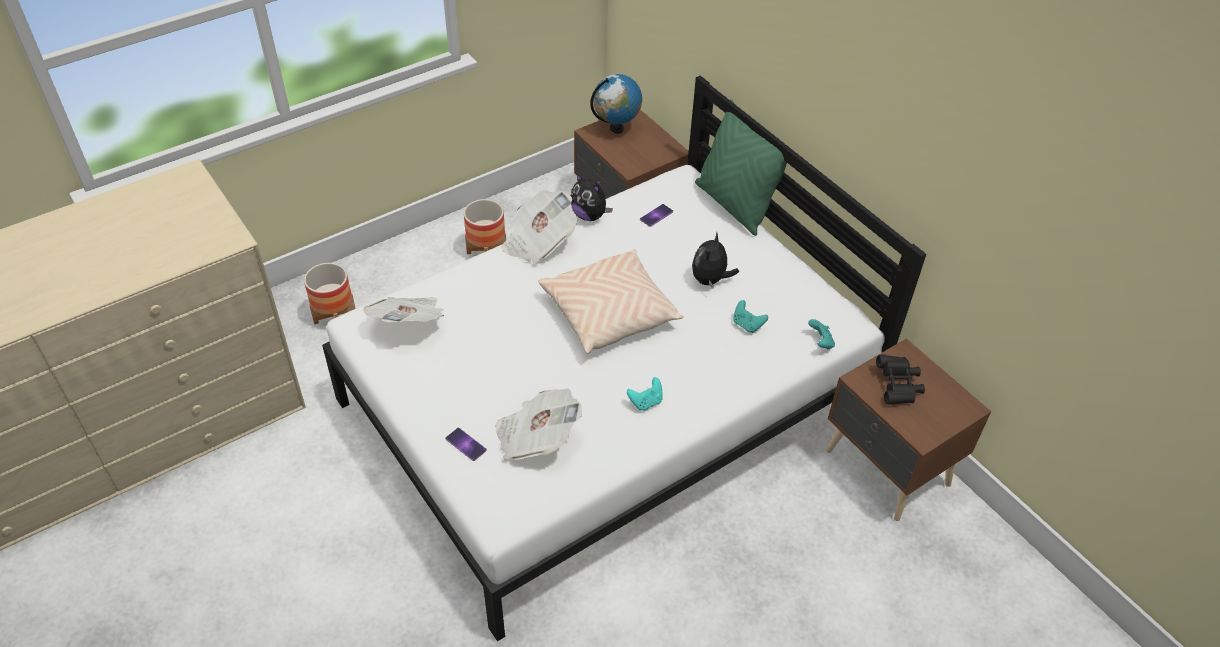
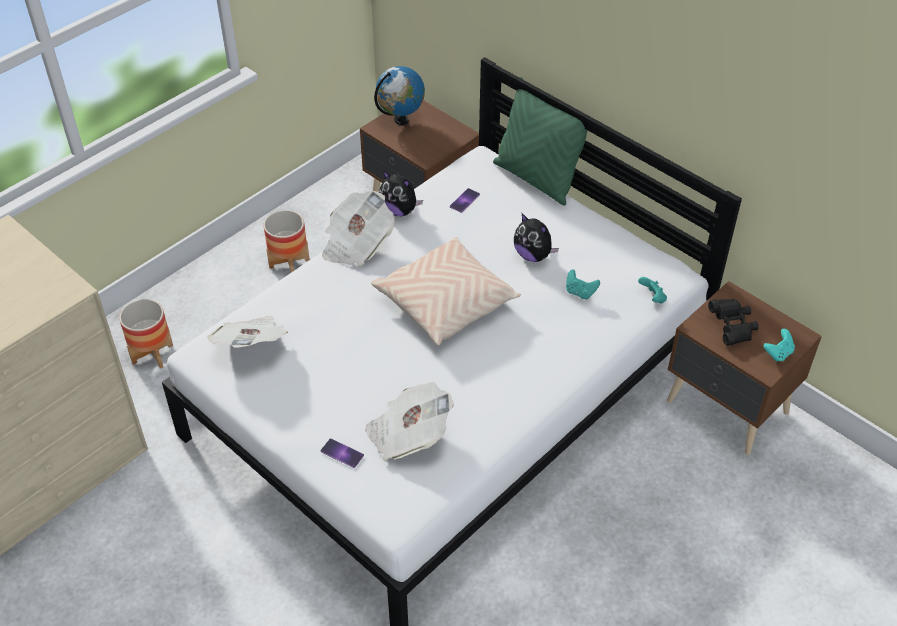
camera: 10 degrees left, 0 degrees up
(646, 402) = (504, 382): turquoise game controller -> turquoise game controller (778, 353)
(710, 280) = (533, 255): plush toy -> plush toy turned 60 degrees counterclockwise

